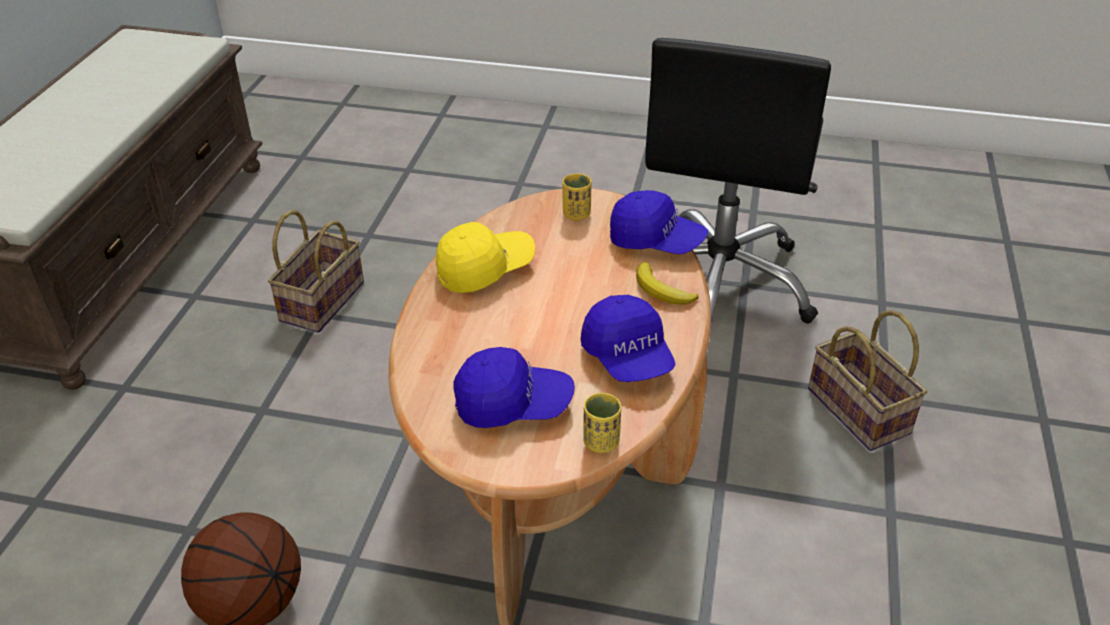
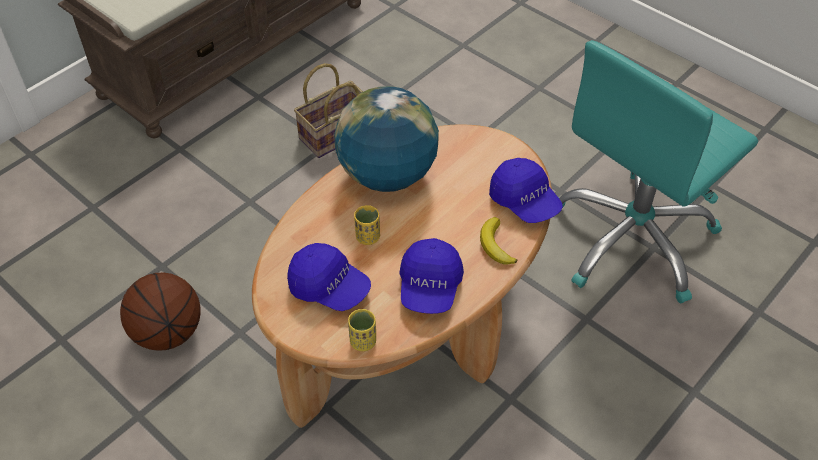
camera: 30 degrees right, 10 degrees up
(485, 269) = (387, 175): yellow cap -> globe
(576, 215) = (484, 155): yellow cup -> yellow cup (368, 237)
(719, 284) = (632, 238): black office chair -> turquoise office chair
(861, 412) = (663, 394): basket -> none

